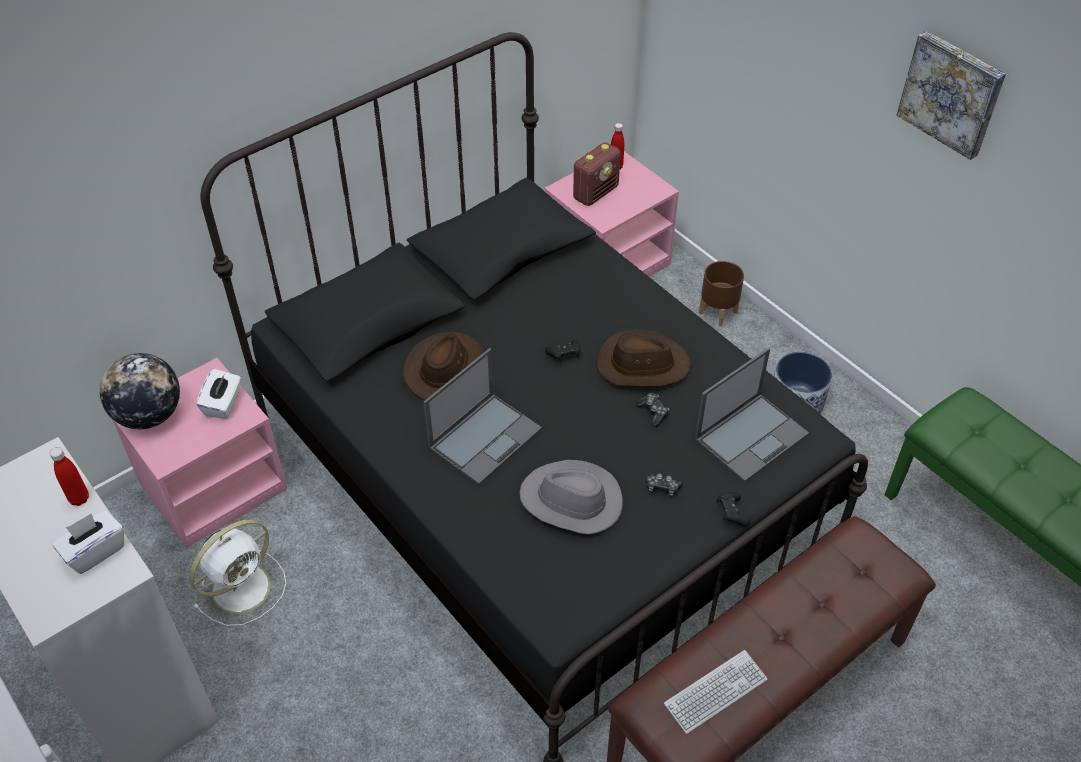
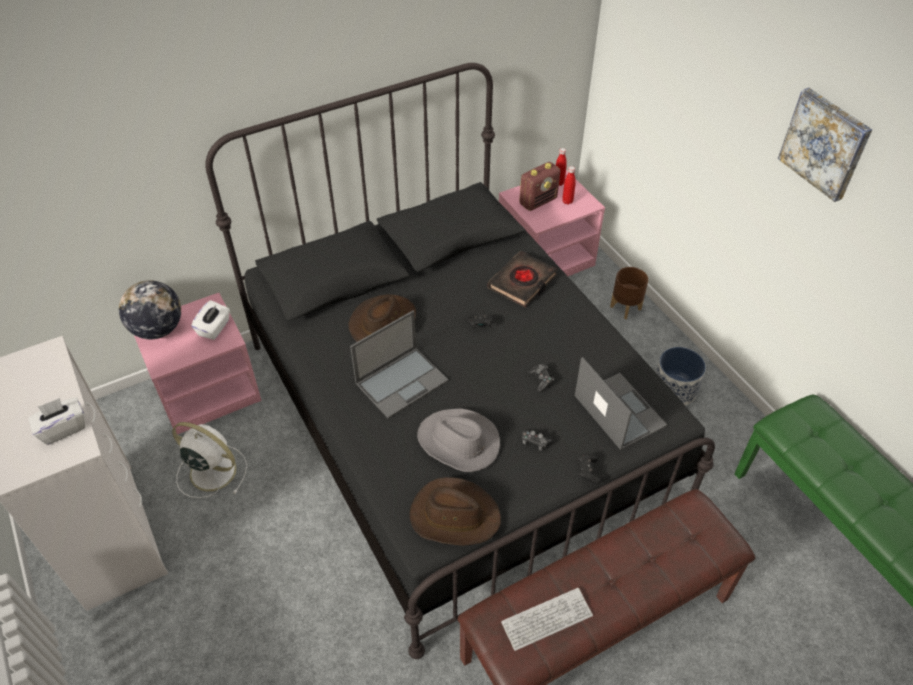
camera: 10 degrees right, 0 degrees up
(79, 499) = (63, 385): red bottle -> red bottle (567, 201)
(243, 586) = (211, 471): white fan -> white fan turned 120 degrees counterclockwise
(604, 297) = (522, 282): none -> black book
(642, 364) = (541, 340): brown hat -> brown hat (454, 515)
(752, 436) = (618, 410): laptop -> laptop turned 90 degrees counterclockwise

